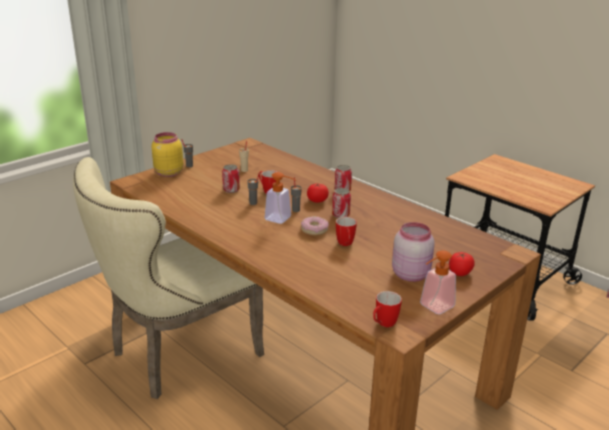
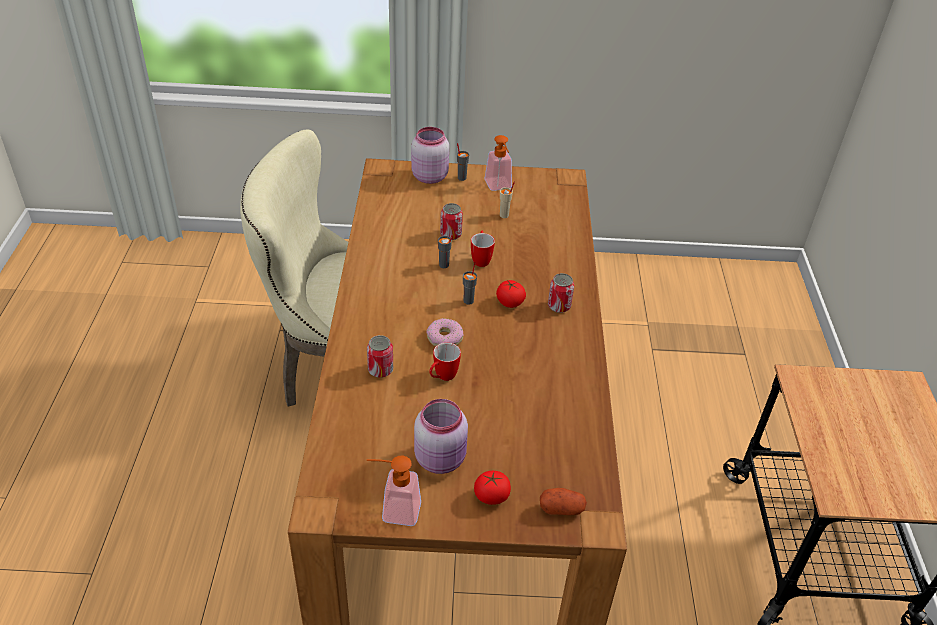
camera: 45 degrees right, 15 degrees up
(168, 173) = (429, 176): yellow jar -> pink jar
(282, 219) = (436, 304): soap dispenser -> soap dispenser (499, 187)
(340, 215) = (501, 337): can -> can (380, 370)
(383, 324) = (321, 489): mug -> none
(493, 257) = (561, 509): none -> potato

